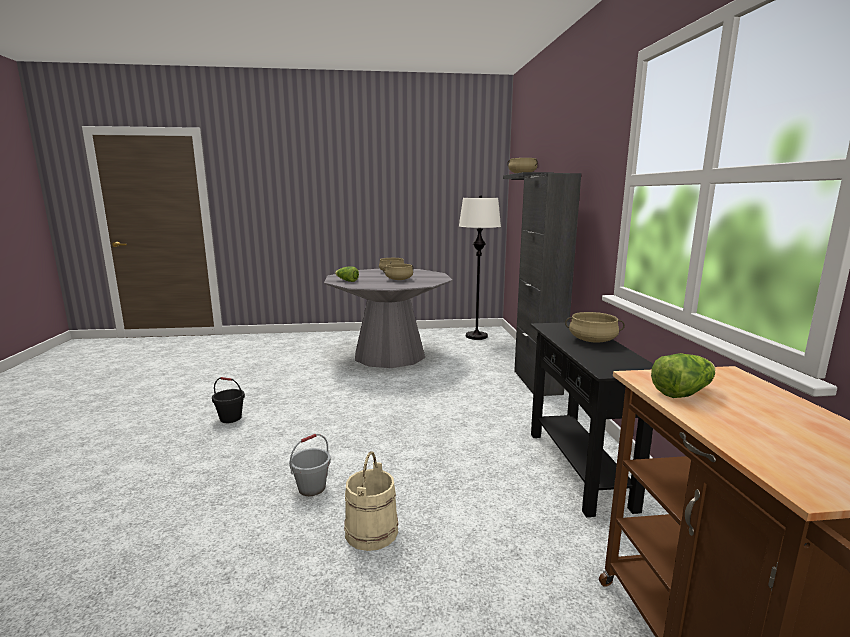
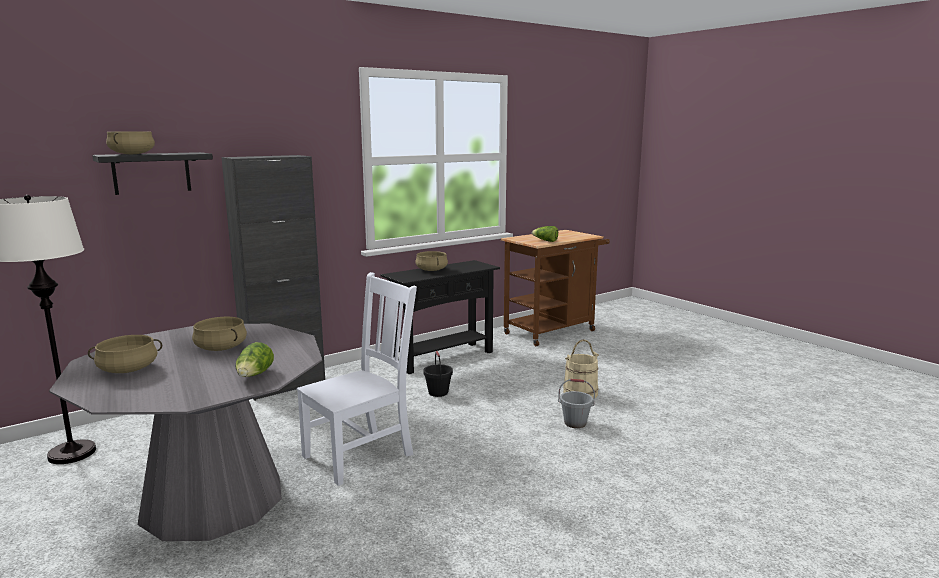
camera: 120 degrees left, 0 degrees up
(231, 418) = (542, 523): black bucket -> black bucket (438, 392)
(389, 389) = (361, 454): none -> white chair

